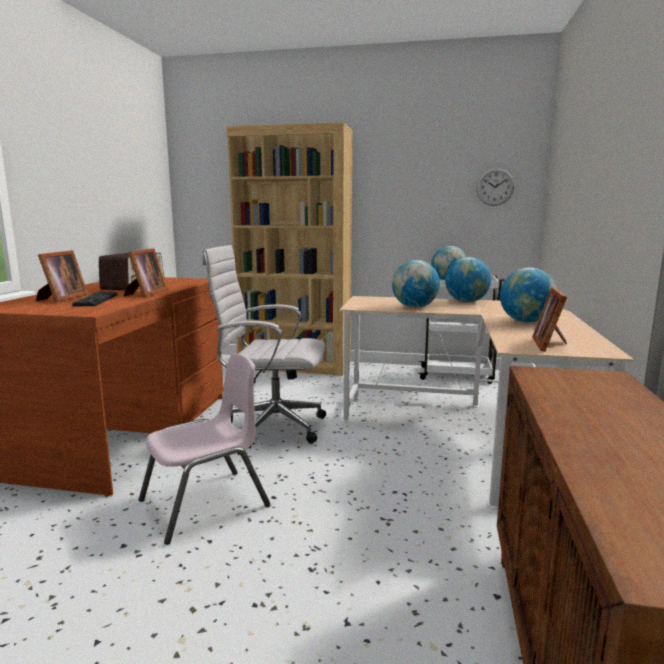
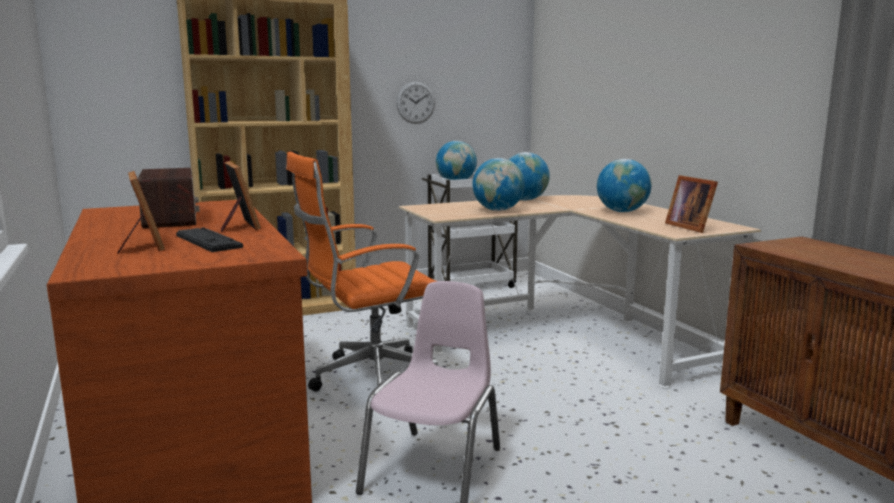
camera: 35 degrees left, 0 degrees up
(270, 427) = (369, 379): white office chair -> orange office chair
(495, 187) = (486, 74): wall clock -> wall clock (415, 102)

